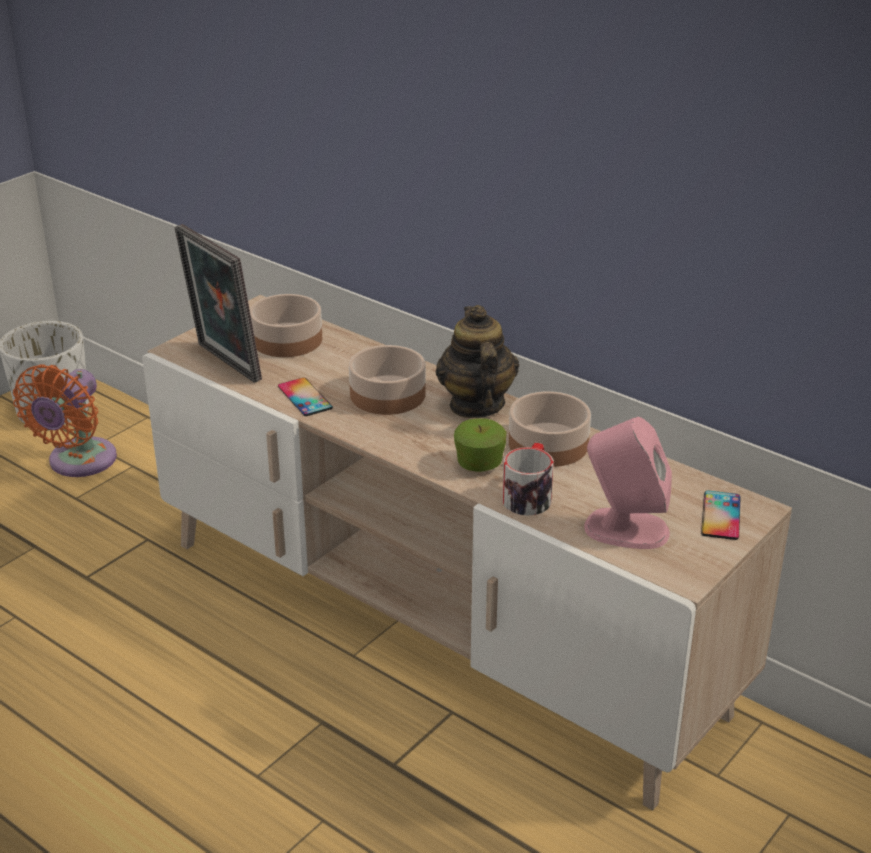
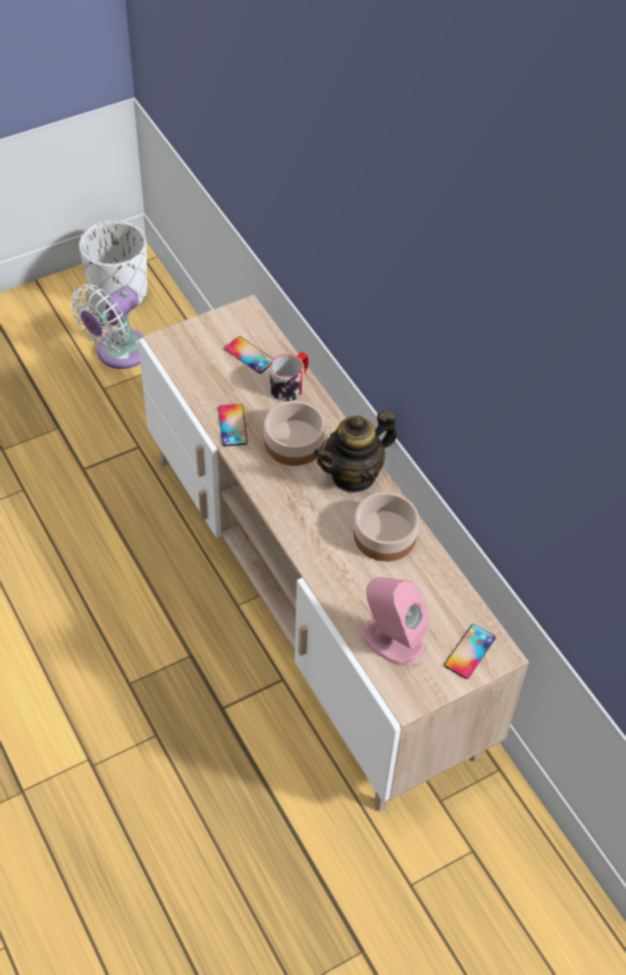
camera: 20 degrees right, 20 degrees up
(78, 462) = (118, 353): orange fan -> white fan
(224, 364) = (191, 369): picture frame -> none
(287, 339) = (249, 355): bowl -> phone
(476, 405) = (354, 475): teapot -> teapot turned 135 degrees counterclockwise
(479, 464) = (323, 539): apple -> none
(529, 495) = (342, 582): mug -> mug (291, 384)

